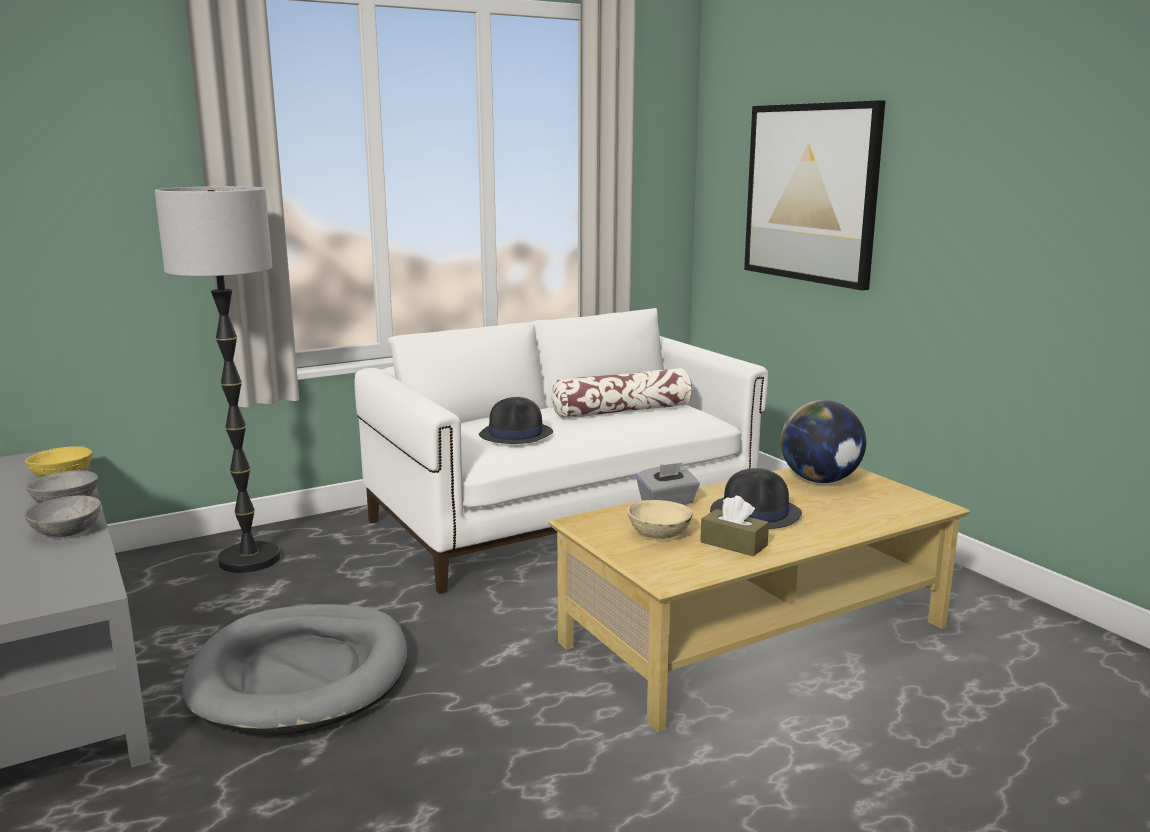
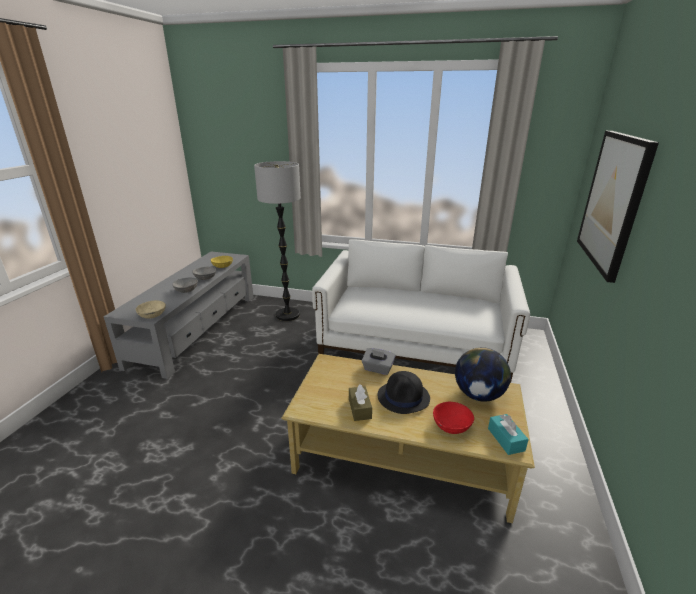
camera: 45 degrees right, 10 degrees up
(301, 675) = (236, 371): grey dog bed -> none
(516, 434) = (376, 302): black hat -> none
(623, 411) = (447, 306): pillow -> none
(658, 534) = (341, 384): beige bowl -> beige bowl (152, 315)
(852, 513) = (452, 426): none -> red bowl
(914, 501) = (506, 439): none -> turquoise tissue box

